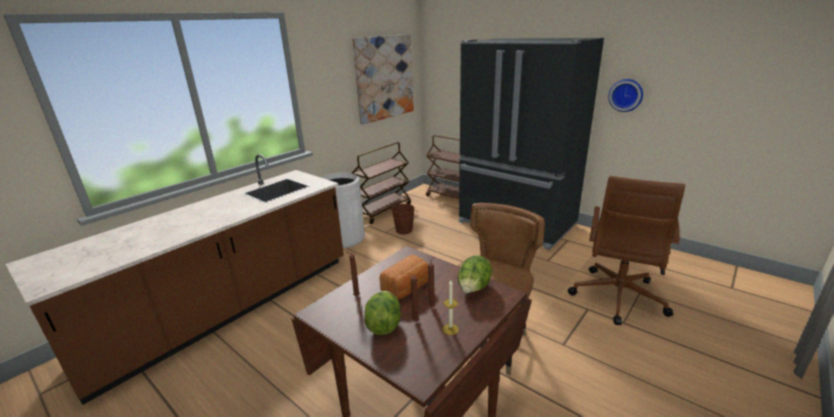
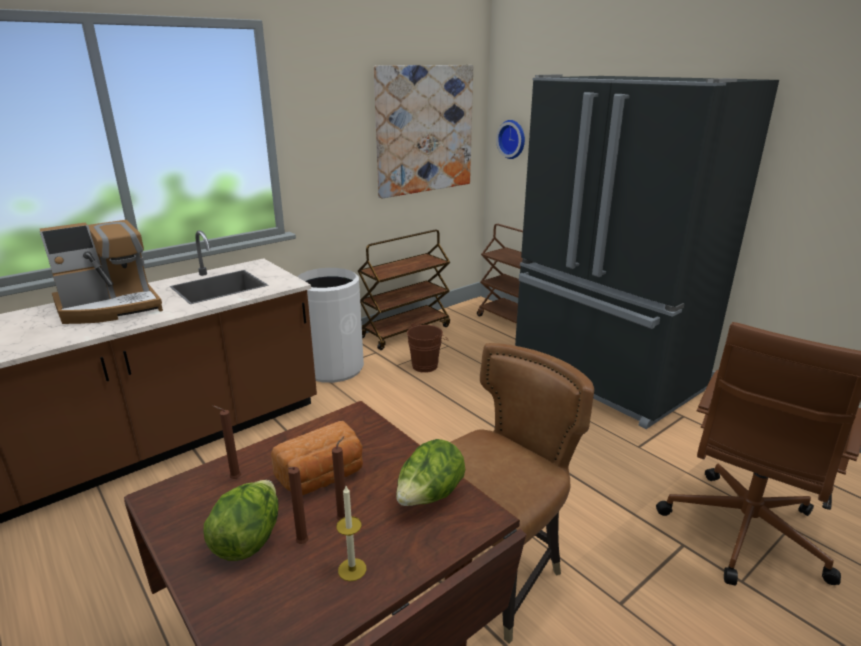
camera: 10 degrees right, 0 degrees up
(210, 210) = (110, 307): none -> coffee machine
(626, 95) = (810, 181): wall clock -> wall clock (512, 139)

